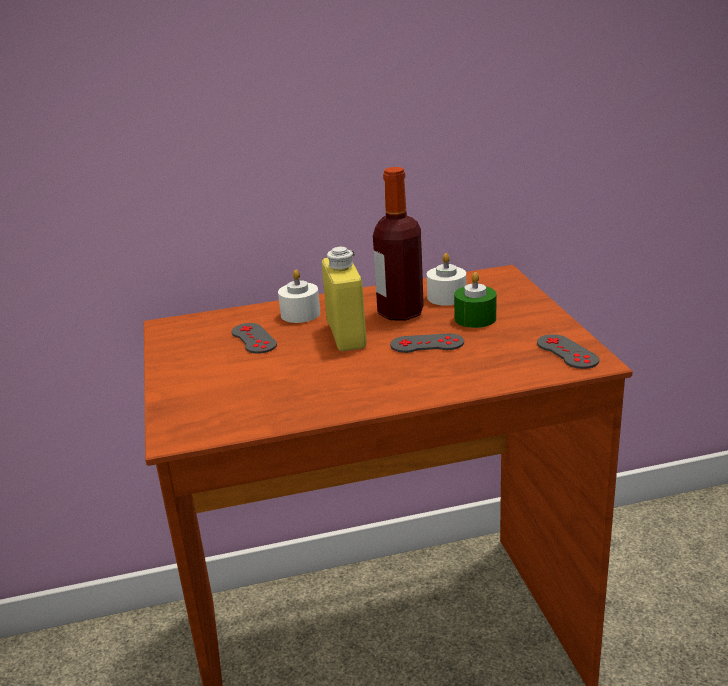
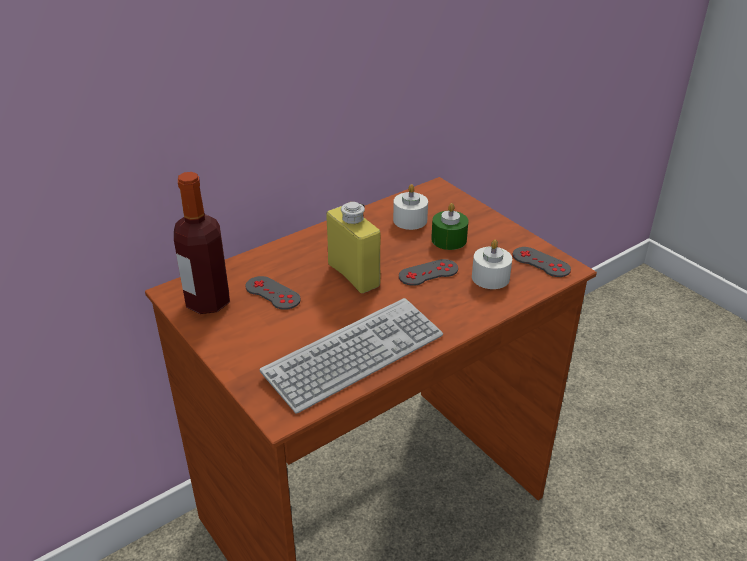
camera: 25 degrees left, 10 degrees up
(287, 401) = (354, 355): none -> keyboard
(300, 314) = (295, 258): white candle -> white candle (490, 277)
(400, 313) = (383, 243): bottle -> bottle (208, 302)

